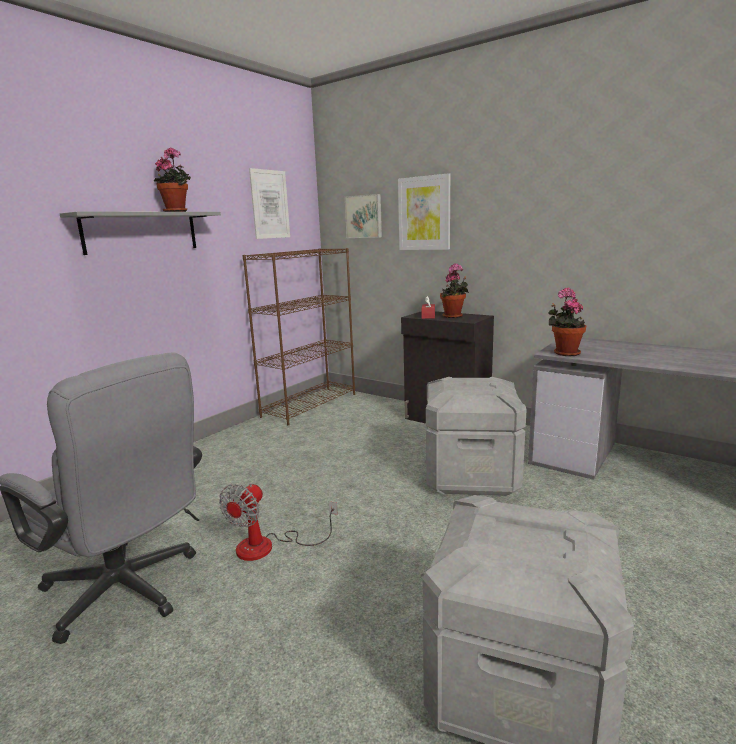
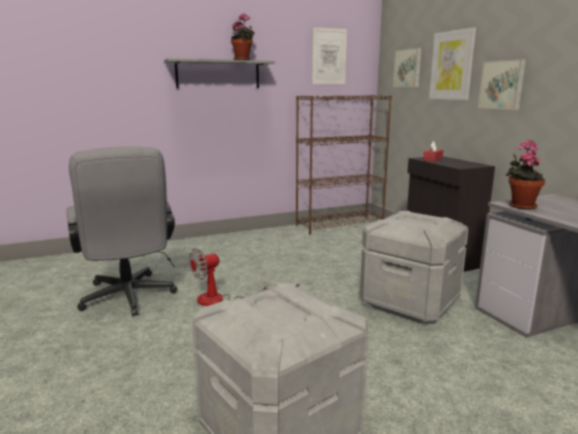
camera: 30 degrees right, 0 degrees up
(454, 316) = (454, 162): potted plant -> none
(490, 232) = (502, 84): none -> picture

